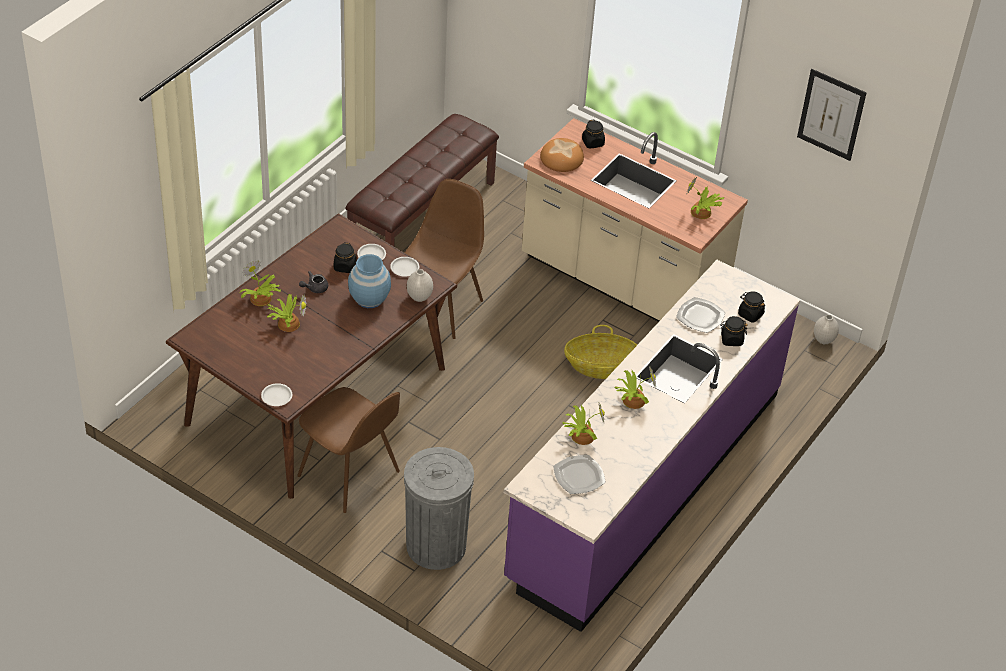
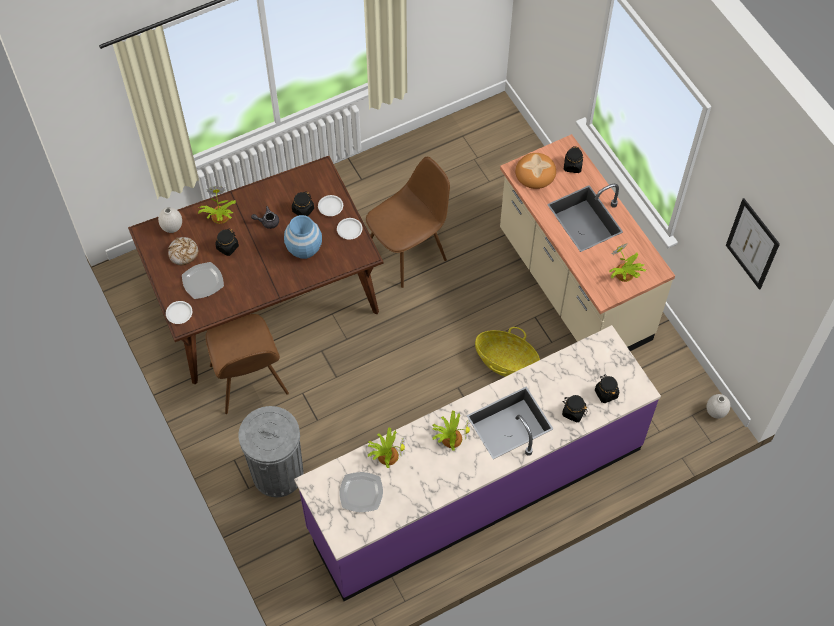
camera: 30 degrees right, 15 degrees up
(244, 343) = (183, 253): none -> bread
(287, 323) = (227, 247): potted plant -> black jar
(419, 298) = (344, 263): white vase -> white vase (172, 228)
(422, 217) = (443, 160): brown bench -> none
(699, 316) = (560, 378): plate -> plate (202, 281)

